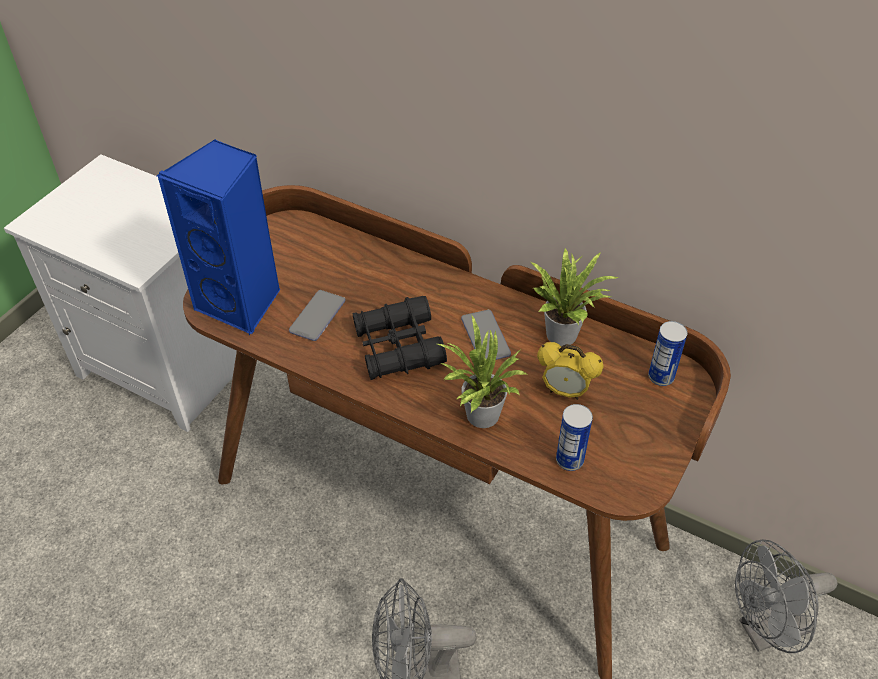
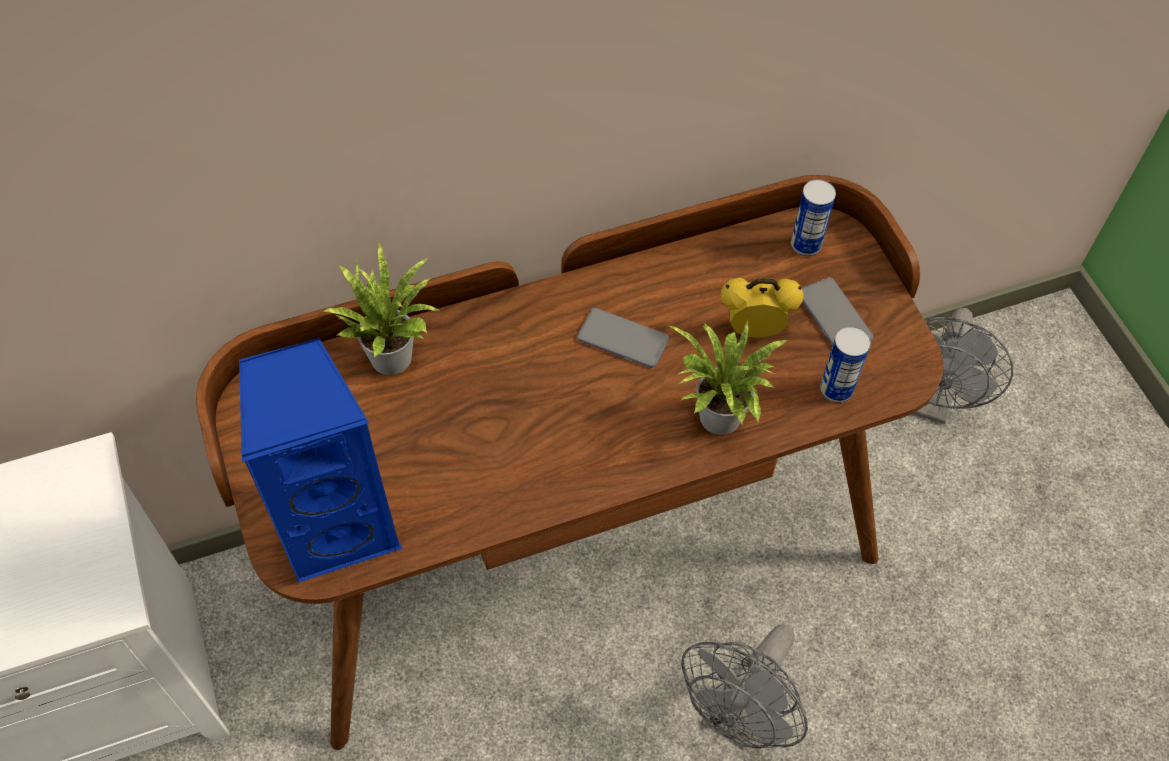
camera: 50 degrees left, 10 degrees up
(317, 316) = (440, 465): phone -> phone (834, 316)
(398, 347) = (561, 423): black binoculars -> none
(565, 333) = (683, 272): potted plant -> potted plant (393, 353)
(565, 392) = (754, 330): alarm clock -> alarm clock turned 150 degrees counterclockwise

